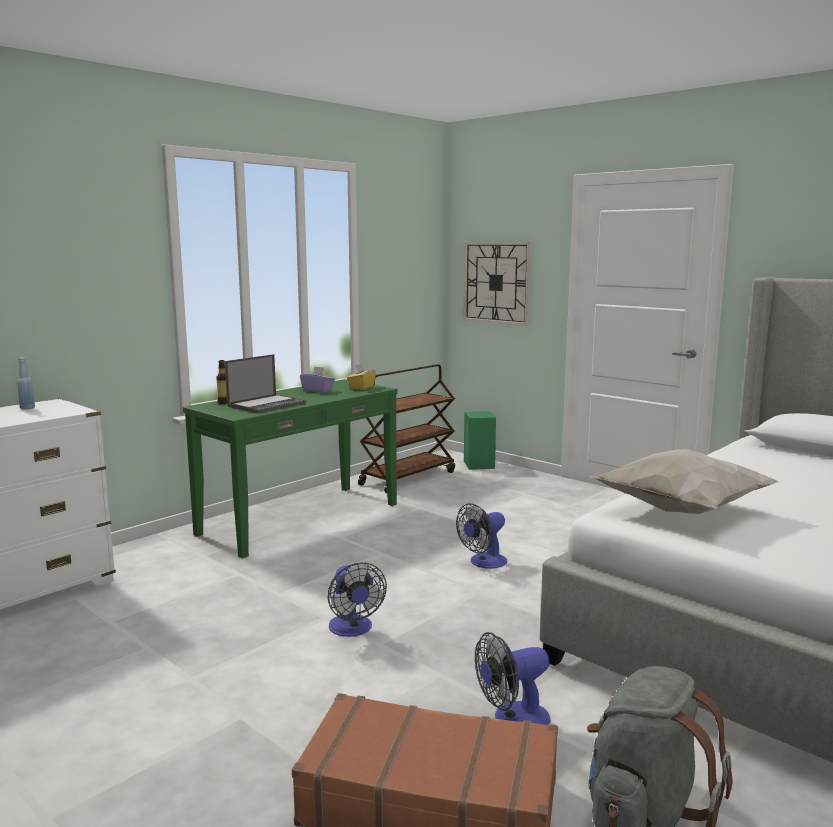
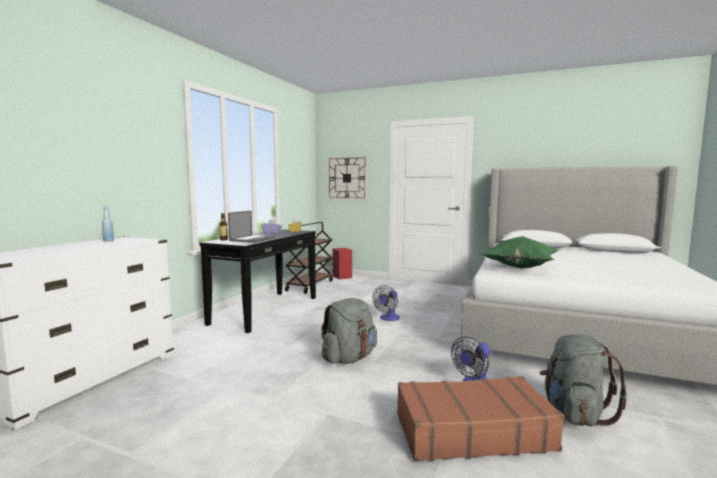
camera: 20 degrees left, 5 degrees down
(300, 519) = (265, 310): green console table -> black console table
(353, 629) = (349, 358): fan -> grey backpack
(479, 465) = (342, 277): green speaker -> red speaker
(679, 510) = (519, 268): white pillow -> green pillow

